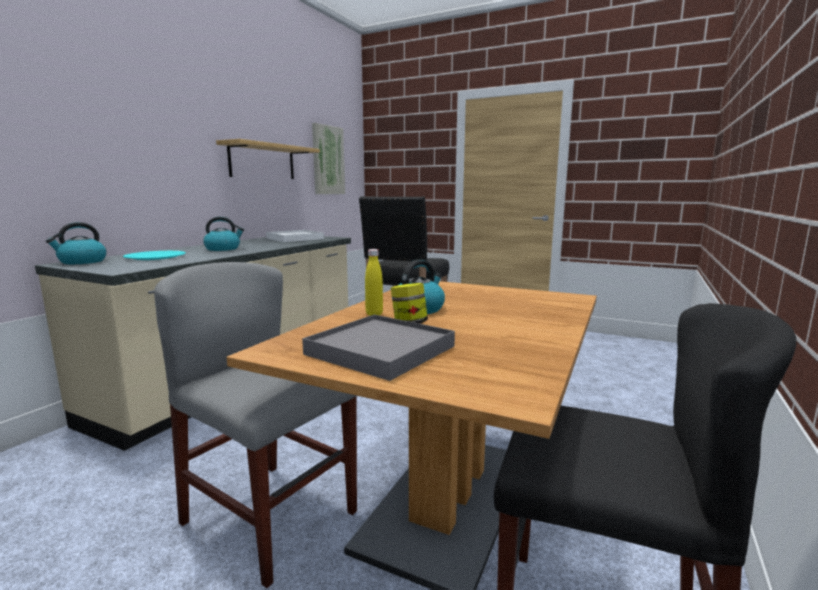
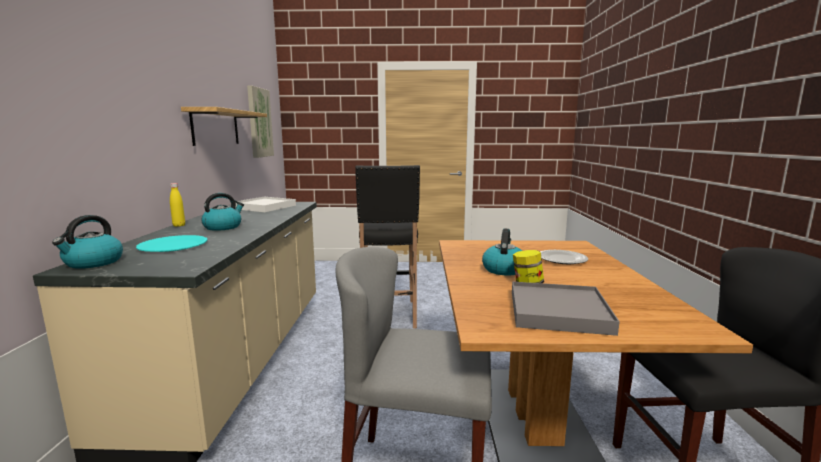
camera: 25 degrees left, 0 degrees up
(374, 314) = (483, 279): yellow bottle -> yellow bottle (179, 225)
(513, 308) = (562, 259): none -> plate

